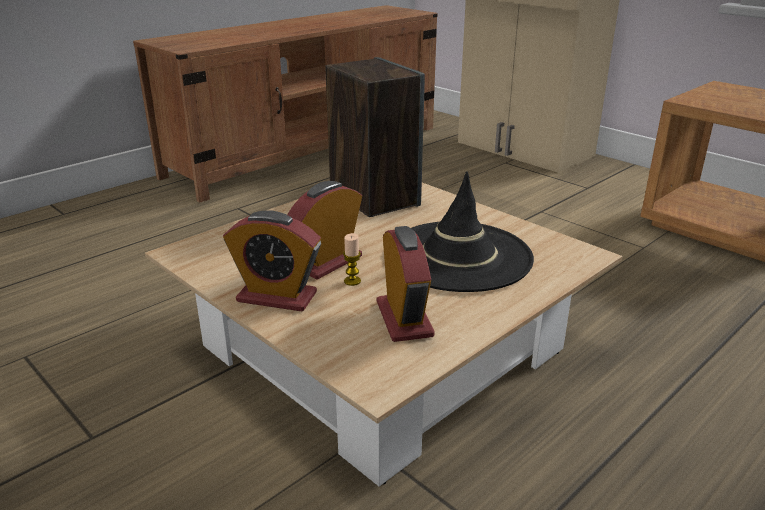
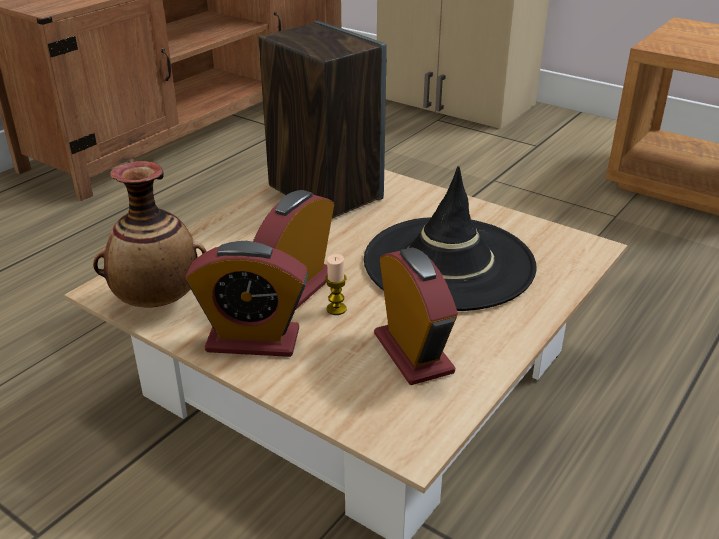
camera: 10 degrees left, 5 degrees up
(213, 263) = (158, 301): none -> vase

